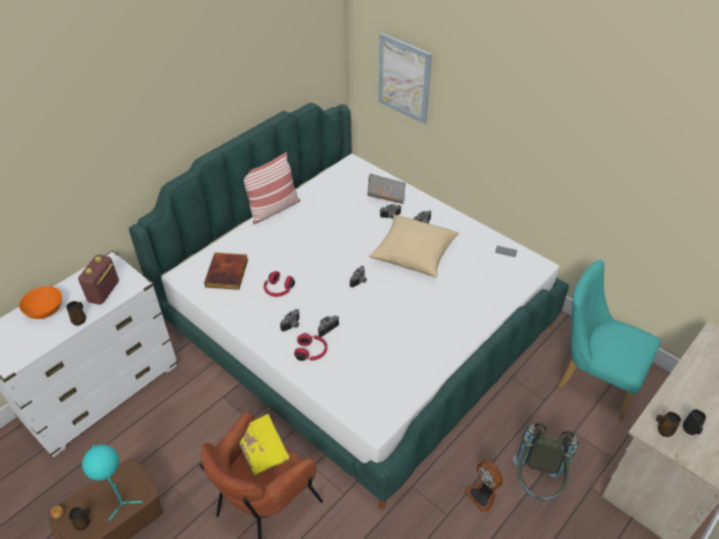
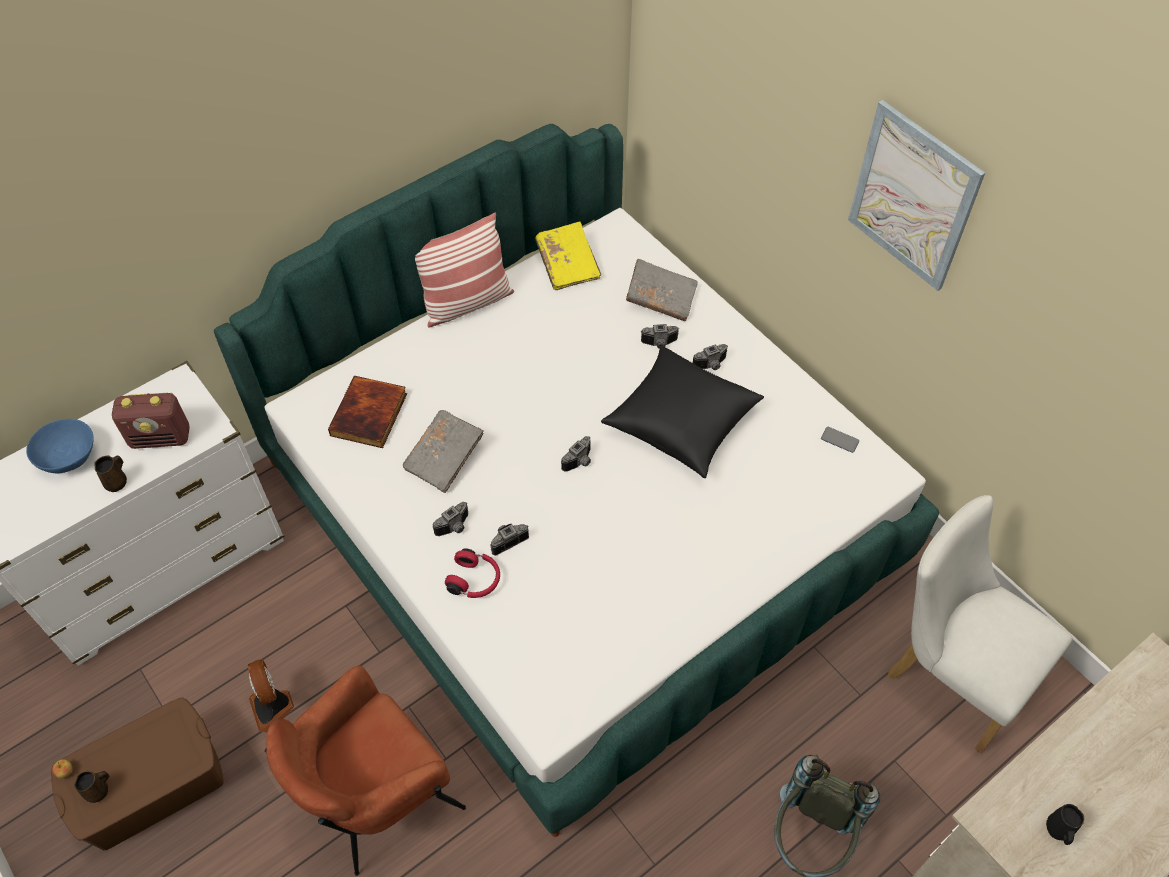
camera: 10 degrees right, 10 degrees up
(45, 310) = (68, 457): orange bowl -> blue bowl
(104, 292) = (161, 437): radio -> radio turned 120 degrees counterclockwise
(121, 500) = (158, 765): turquoise table lamp -> none
(262, 449) = (374, 727): yellow book -> yellow book (567, 264)
(278, 289) = (444, 458): red headphones -> grey book
(404, 78) = (715, 104): picture -> picture (913, 197)
(413, 254) = (681, 422): beige pillow -> black pillow
(482, 495) = (718, 842): fan -> fan (273, 707)
(592, 379) = (950, 671): turquoise chair -> white chair
(664, 430) = (1013, 823): brown mug -> none

